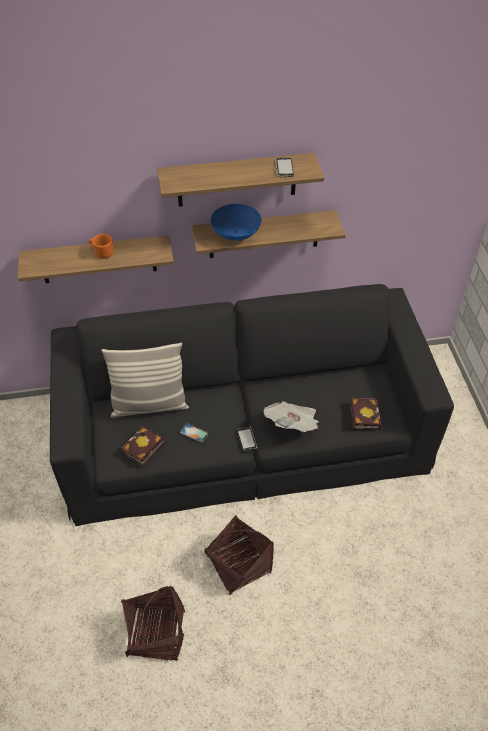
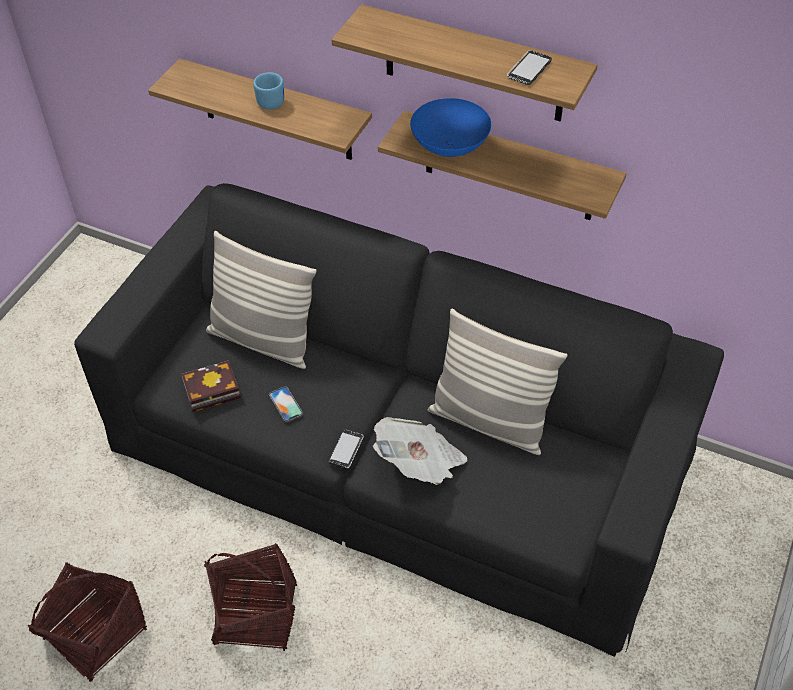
camera: 35 degrees right, 0 degrees up
(102, 253) = (269, 100): orange mug -> blue mug
(309, 384) = (489, 422): none -> pillow
(363, 415) = (529, 505): book -> none

